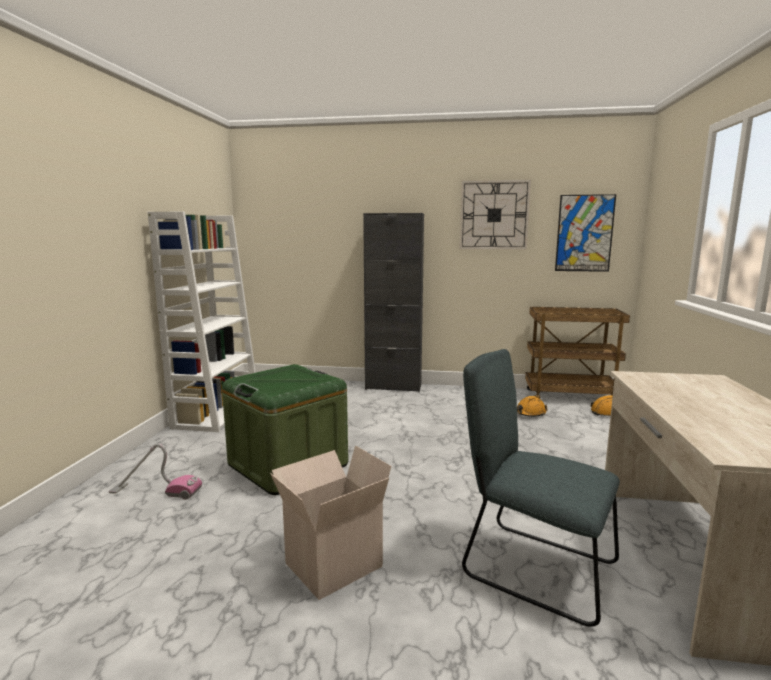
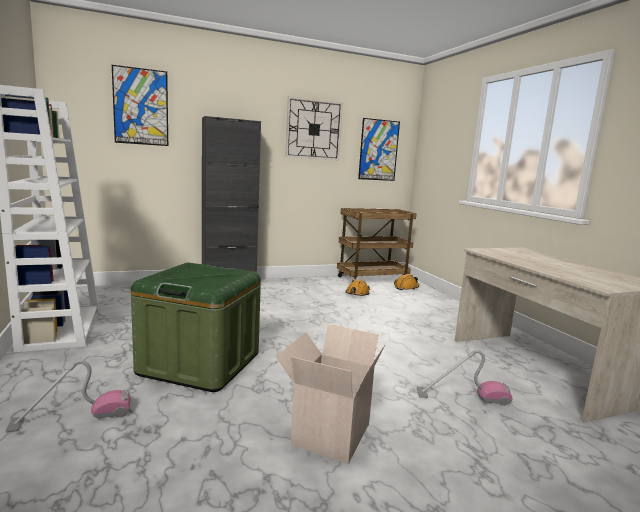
camera: 30 degrees left, 0 degrees up
(313, 209) = (141, 107): none -> picture
(532, 567) = (462, 396): grey chair -> vacuum cleaner

